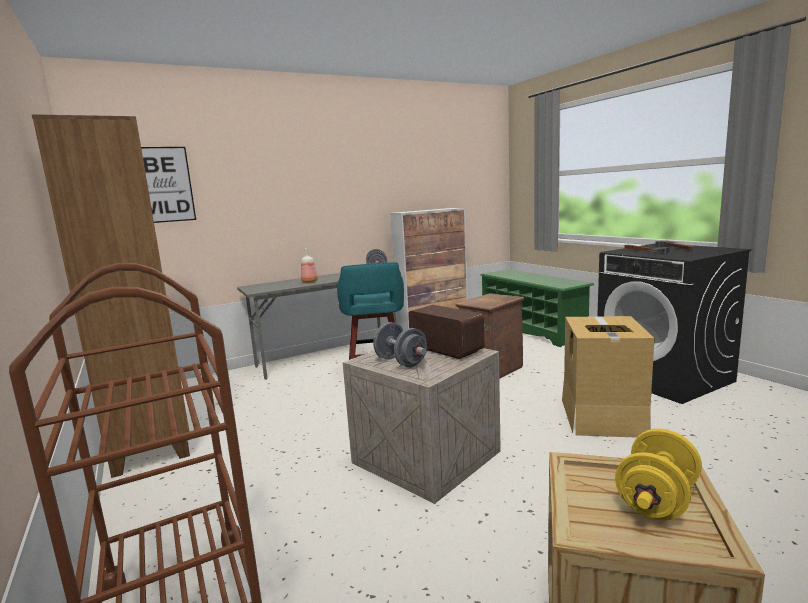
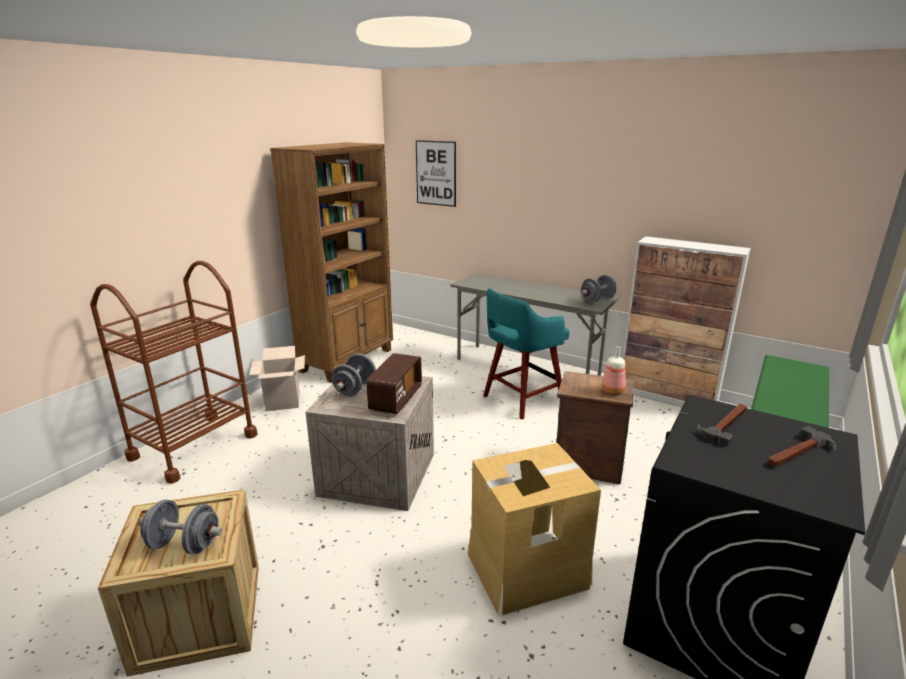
camera: 60 degrees right, 10 degrees up
(175, 502) = (282, 401): none -> cardboard box
(310, 282) = (515, 289): bottle -> bottle (613, 391)
(656, 500) = (184, 544): yellow dumbbell -> grey dumbbell

